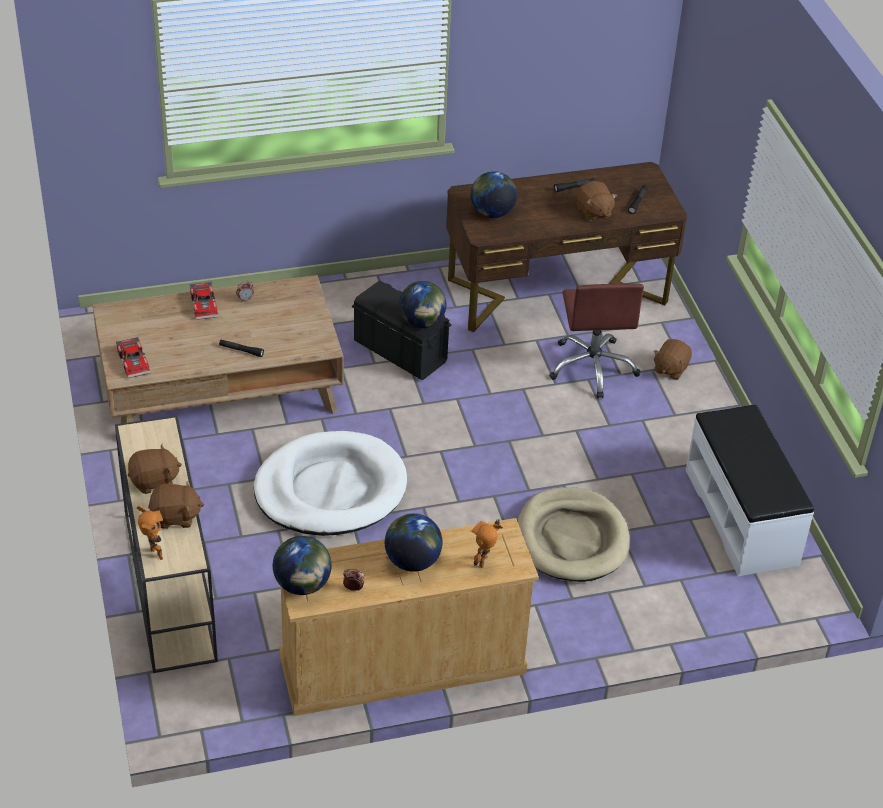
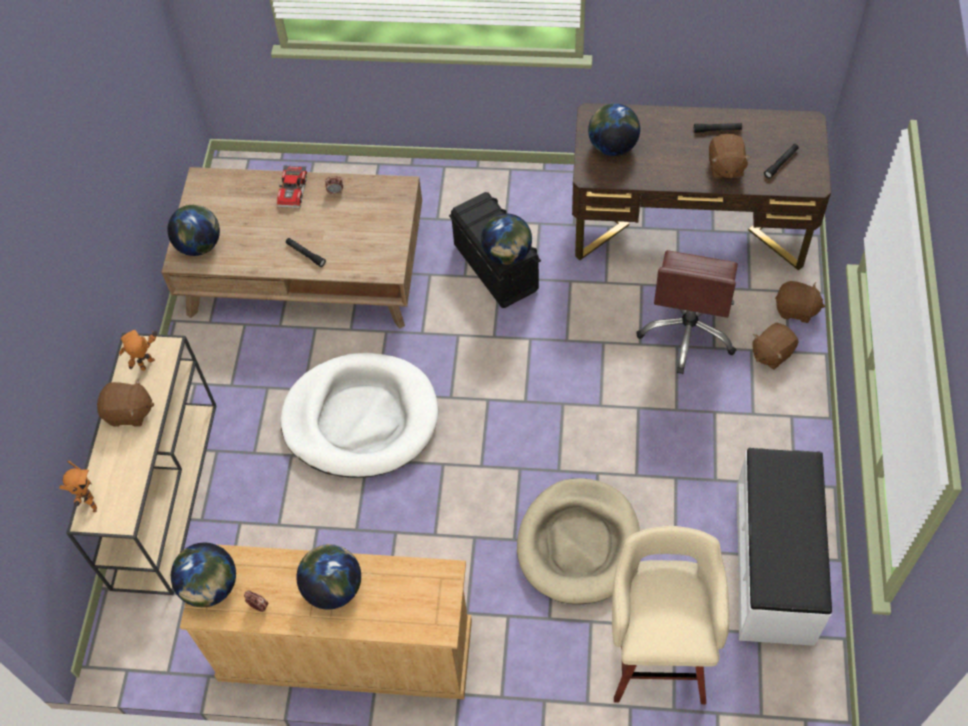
camera: 25 degrees right, 15 degrees up
(135, 362) = (199, 245): toy car -> globe
(175, 517) = (130, 463): brown plush toy -> brown plush toy (796, 310)
(485, 563) = (408, 612): toy robot -> toy robot (150, 366)
(676, 601) = (658, 653): none -> beige stool

